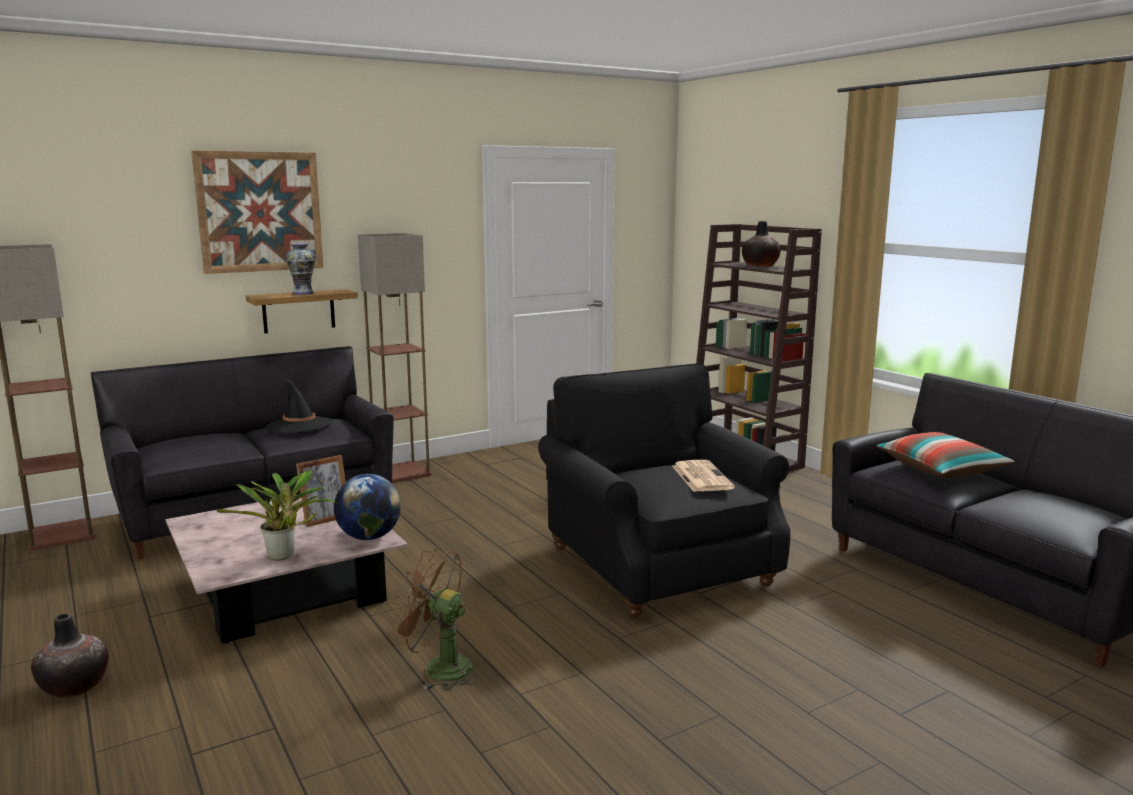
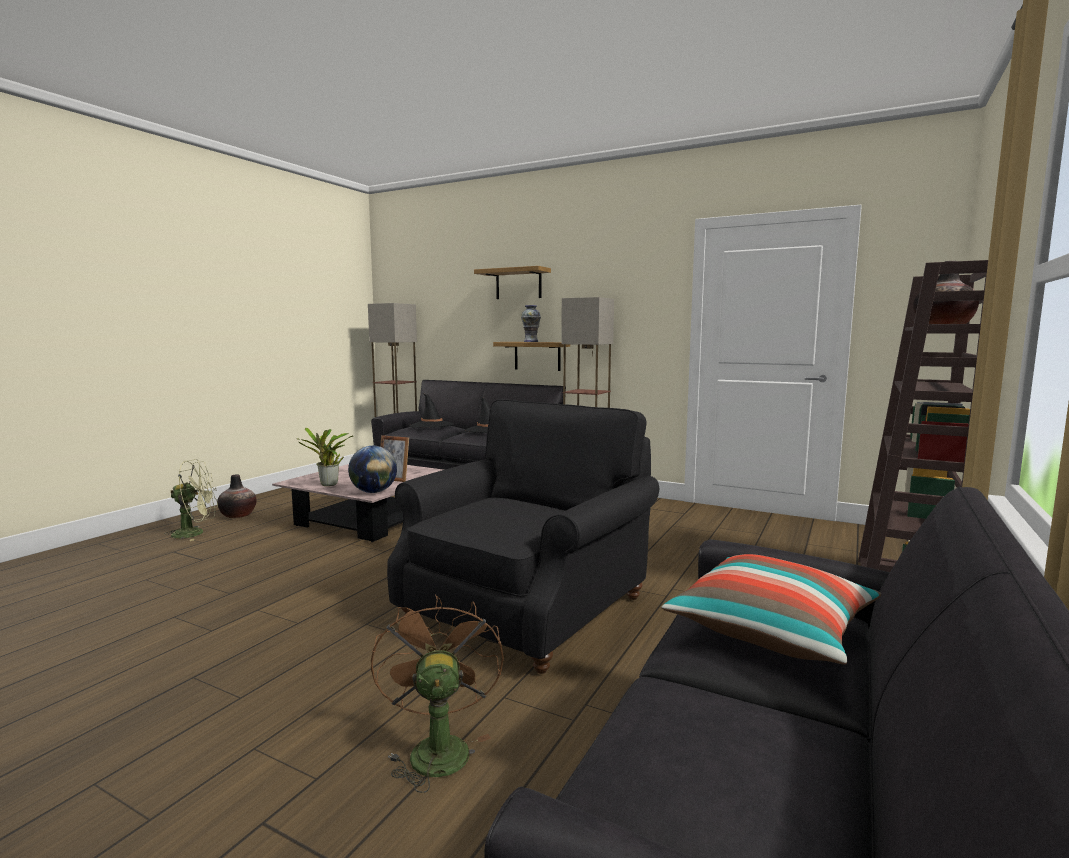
camera: 60 degrees right, 5 degrees down
(116, 732) = (195, 533): none -> green fan
(194, 441) = (431, 426): none -> black hat
(260, 212) = (518, 284): picture -> shelf
(438, 668) = (286, 578): brown fan -> brown fan (437, 747)
(701, 477) = (518, 517): newspaper -> none

